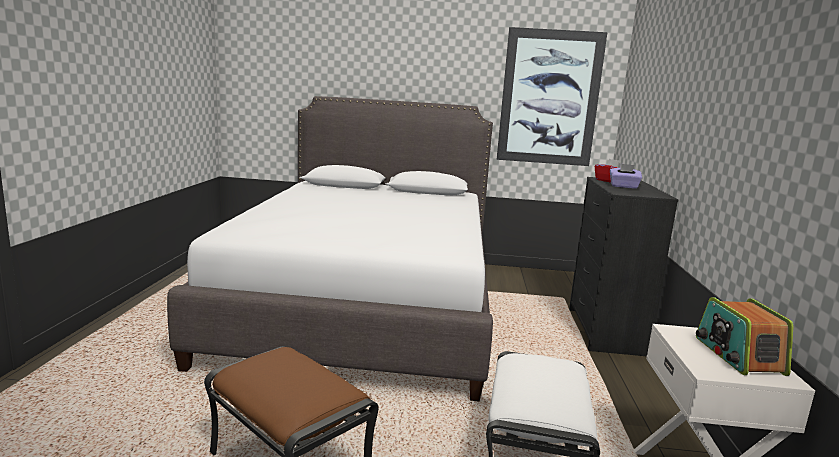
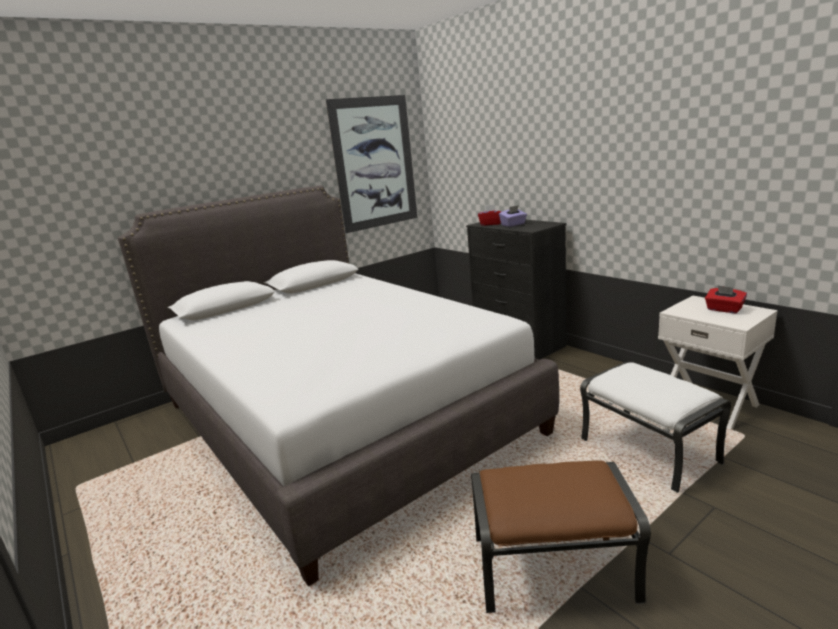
camera: 40 degrees left, 5 degrees up
(738, 356) = (724, 309): radio -> red tissue box

